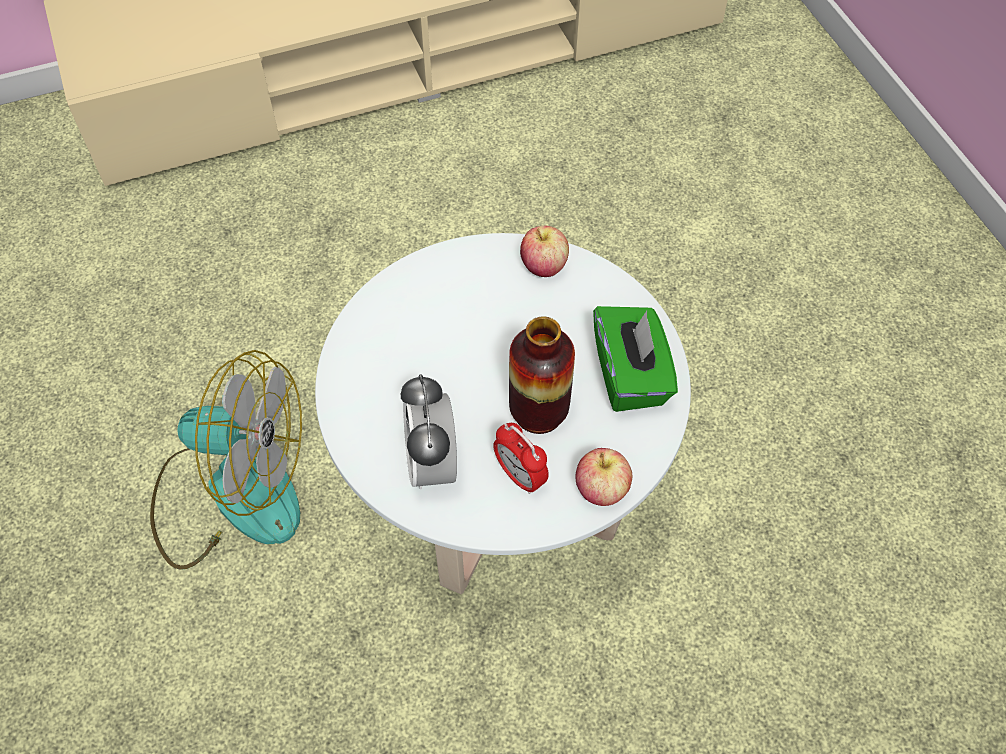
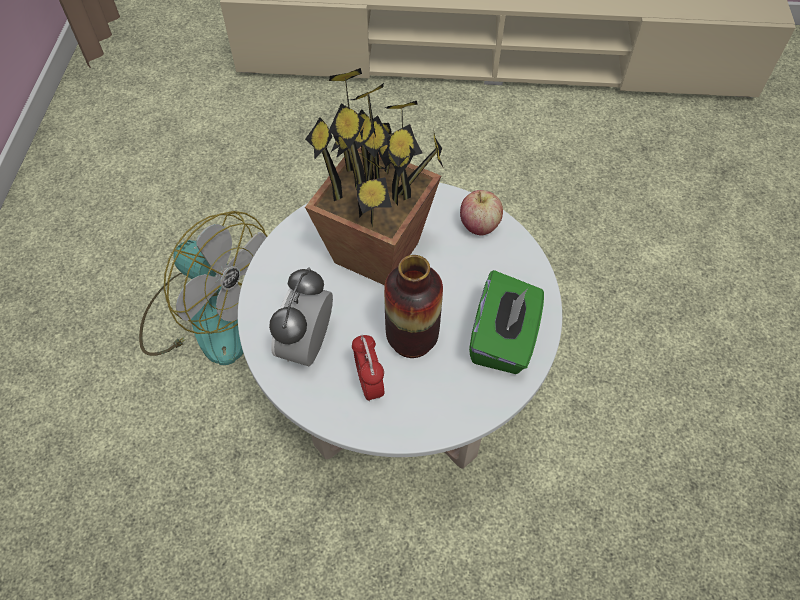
camera: 25 degrees right, 0 degrees up
(451, 334) = (377, 251): none -> potted plant
(601, 490) = (428, 422): apple -> none

